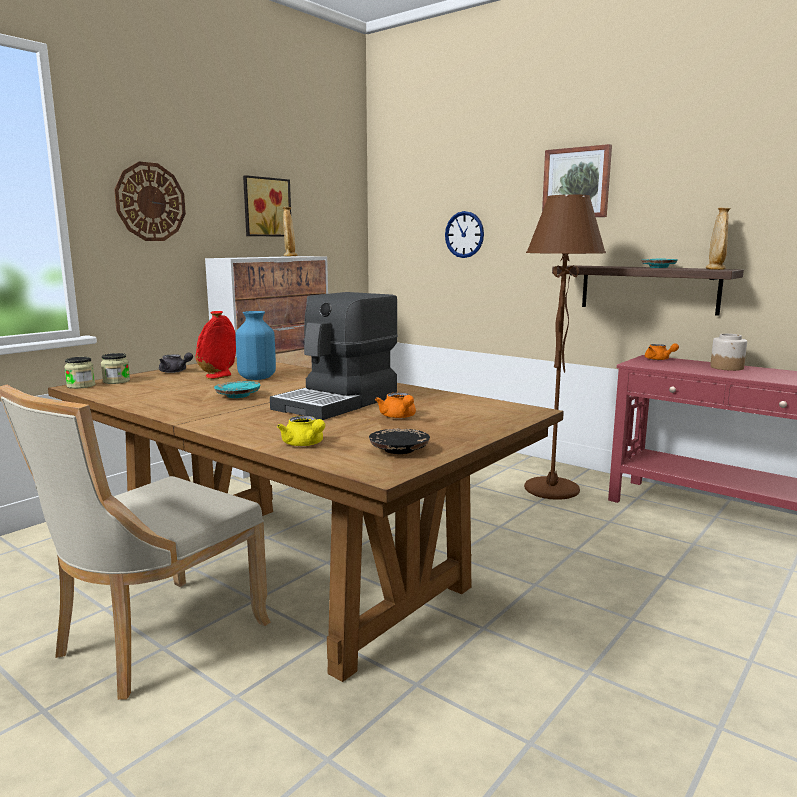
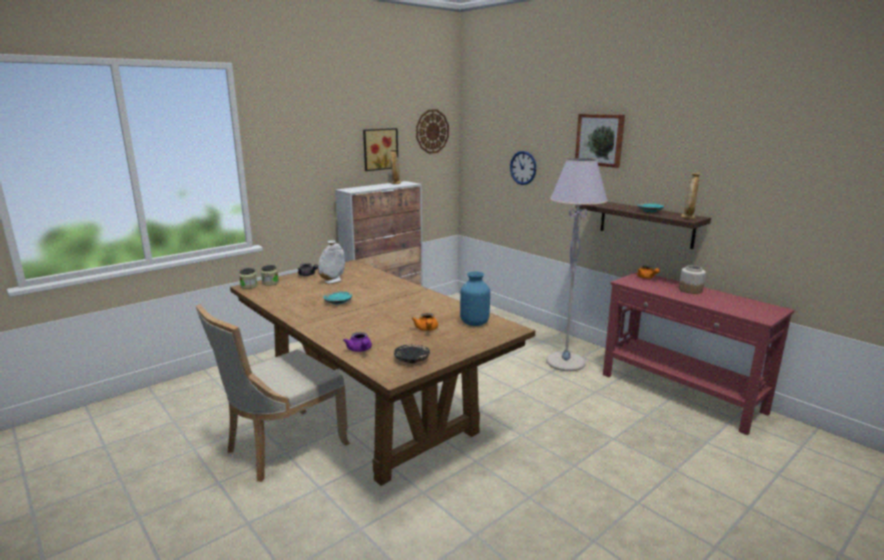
camera: 10 degrees right, 5 degrees up
(150, 202) = (298, 155): wall clock -> wall clock (432, 131)
(218, 376) = (332, 281): red vase -> white vase
(256, 378) = (355, 284): blue vase -> blue vase (474, 323)
(304, 444) = (360, 350): yellow teapot -> purple teapot
(338, 402) = (396, 313): coffee machine -> none
(552, 489) = (565, 362): brown floor lamp -> grey floor lamp

